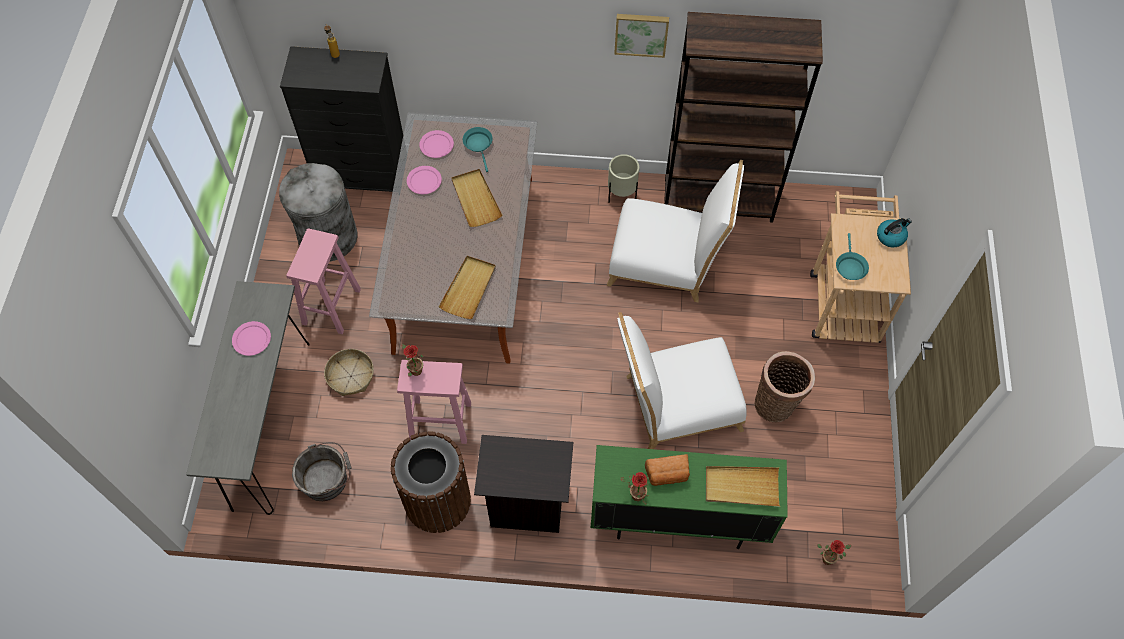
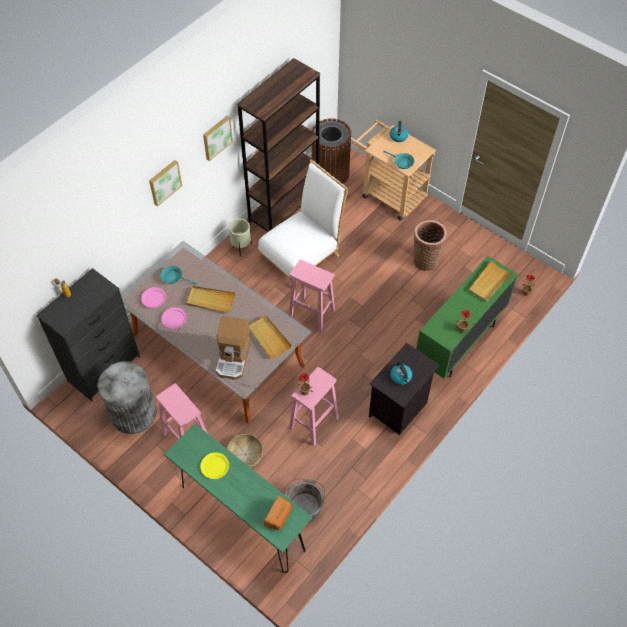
camera: 55 degrees left, 5 degrees down
(251, 339) = (214, 466): pink plate -> yellow plate
(271, 423) = (242, 517): grey console table -> green console table
(415, 271) = (234, 358): none -> coffee machine
(437, 500) = (363, 453): brown trash can -> brown trash can (330, 173)
(516, 466) = (401, 377): none -> kettle
(532, 29) = (164, 182): none -> picture
(588, 327) = (312, 314): none -> pink stool
(667, 475) = (459, 309): bread -> bread (279, 516)
(675, 404) = (392, 303): white chair -> none

